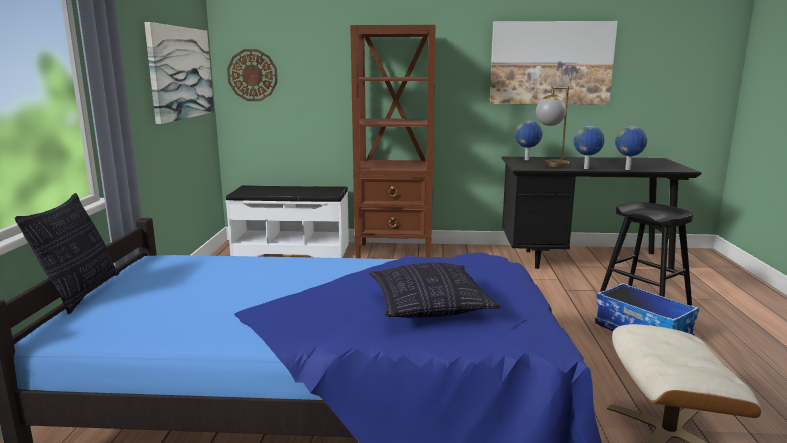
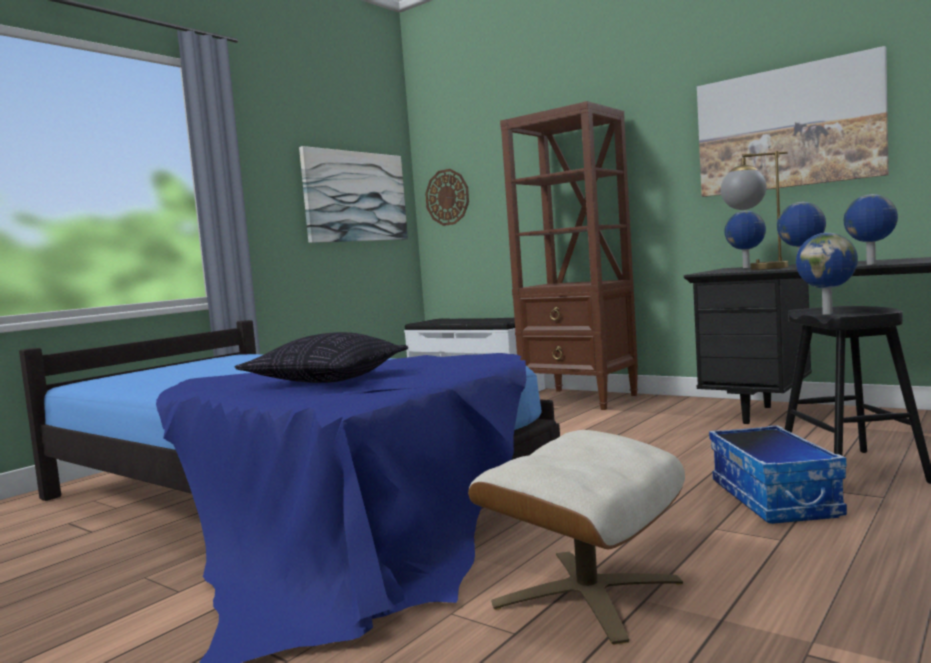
camera: 35 degrees right, 10 degrees down
(81, 293) = (143, 368): pillow -> none
(652, 212) = (828, 313): none -> globe

